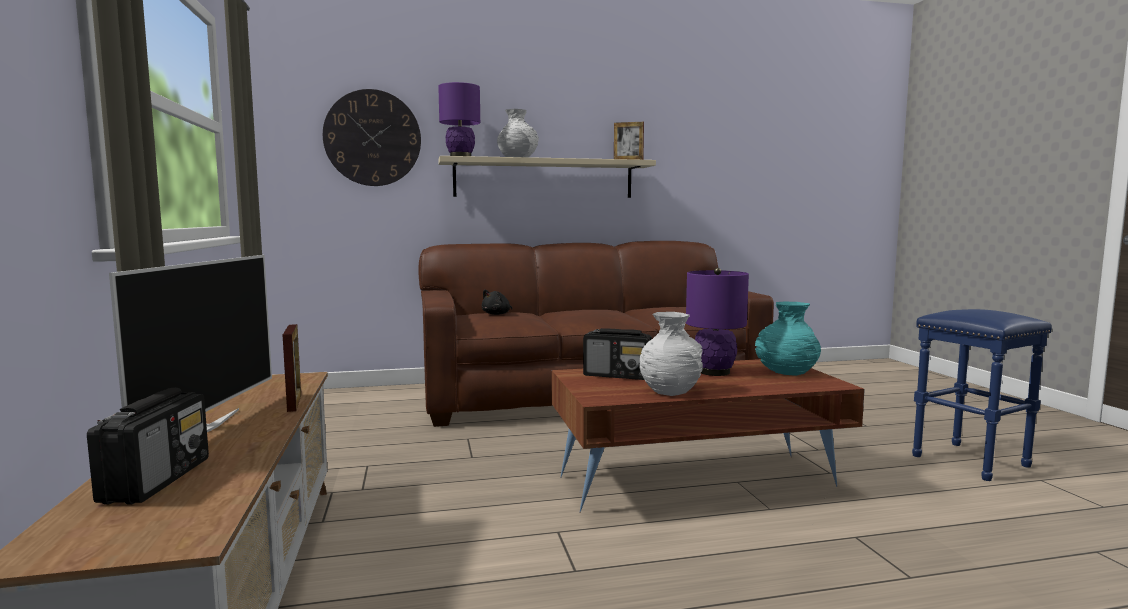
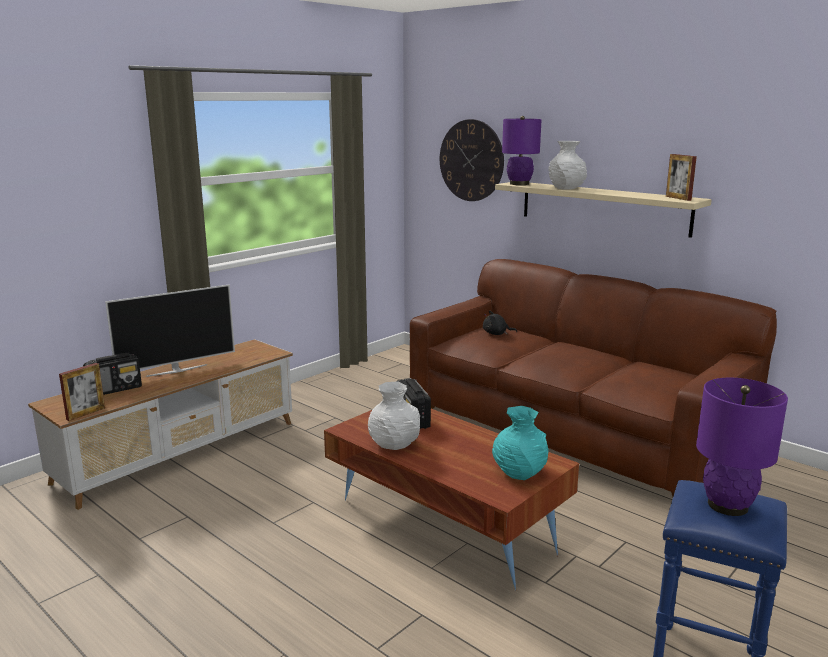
camera: 55 degrees right, 10 degrees up
(294, 403) = (228, 369): picture frame -> picture frame (86, 413)
(714, 372) = (474, 446): purple table lamp -> purple table lamp (728, 506)

